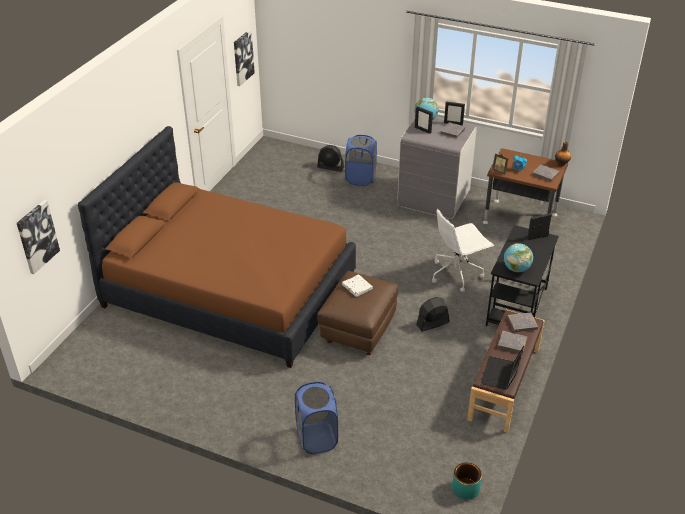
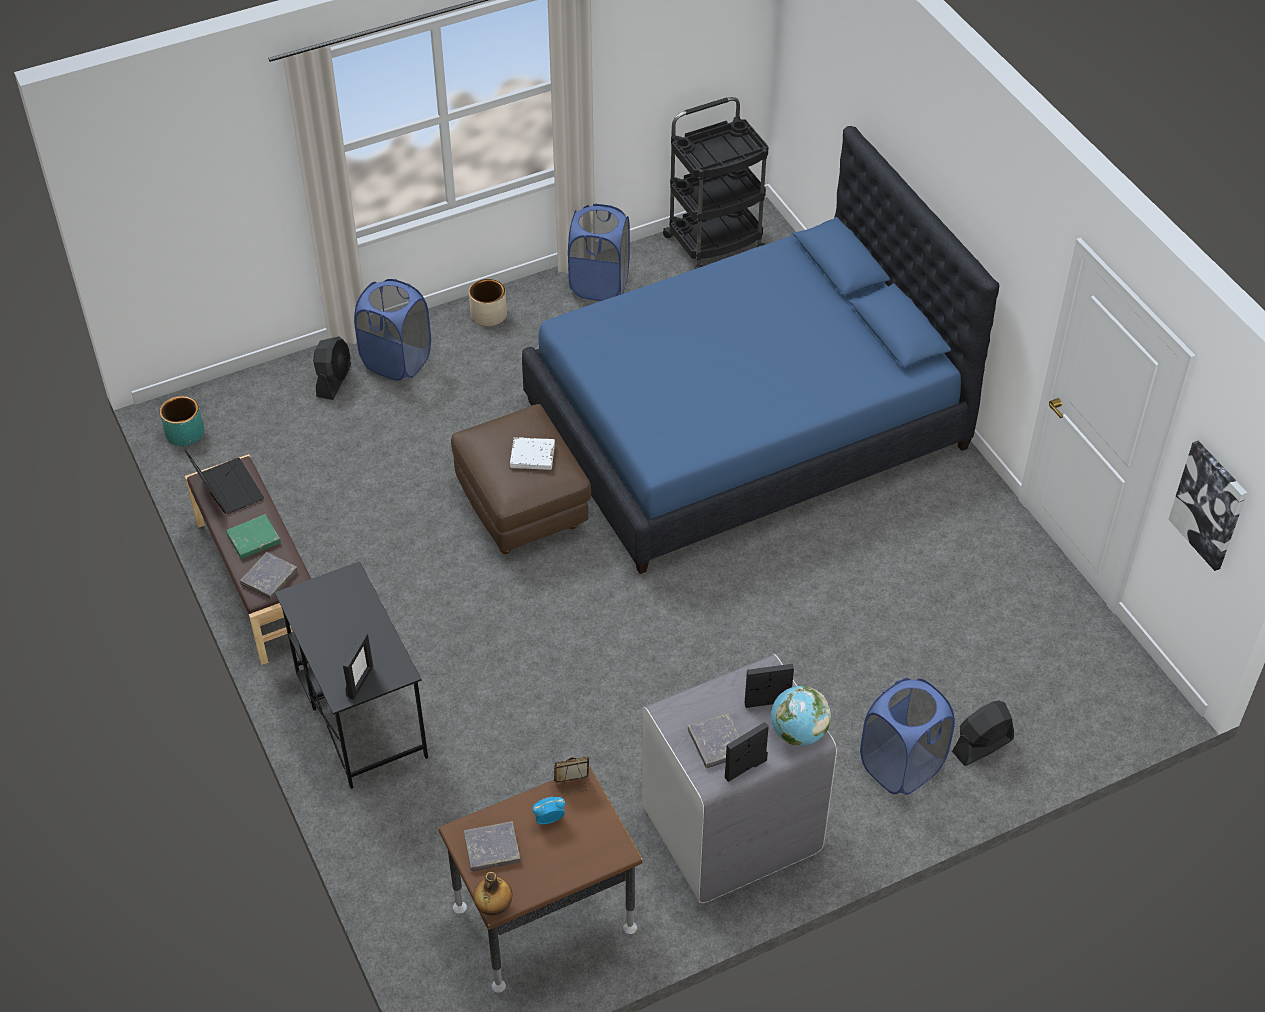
camera: 130 degrees right, 10 degrees up
(37, 236) = (816, 79): picture -> none
(96, 369) = (715, 244): none -> black cart
(173, 395) = (599, 284): none -> blue laundry basket
(229, 290) = (746, 424): brown bed -> blue bed
(242, 425) = (488, 314): none -> beige planter
(432, 323) = (442, 590): black fan -> black fan (334, 380)
(458, 274) = (505, 701): white office chair -> none
(512, 344) = (254, 539): grey book -> green book
(516, 269) = (331, 595): globe -> none

